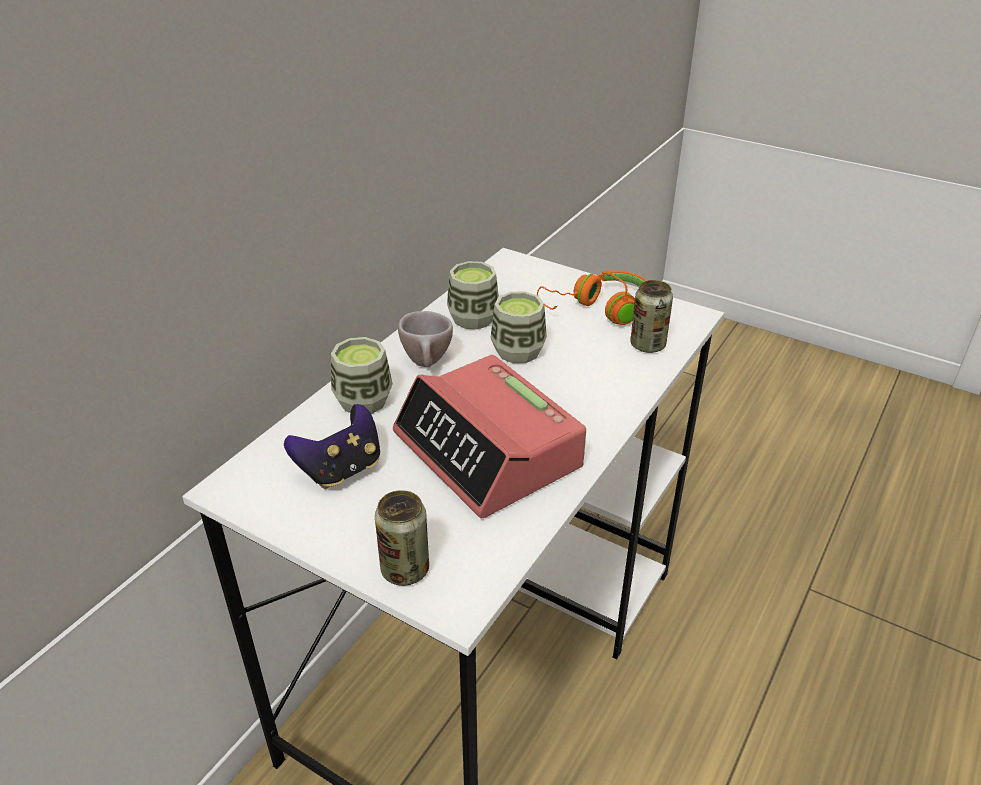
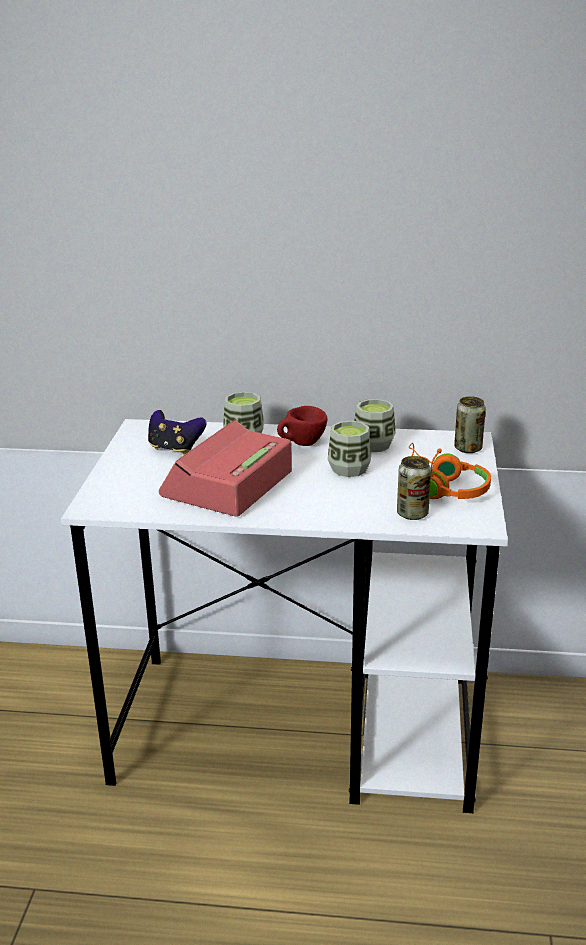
camera: 65 degrees right, 10 degrees down
(405, 570) = (107, 487): can -> can (468, 448)
(428, 364) = (301, 445): beige cup -> red cup

